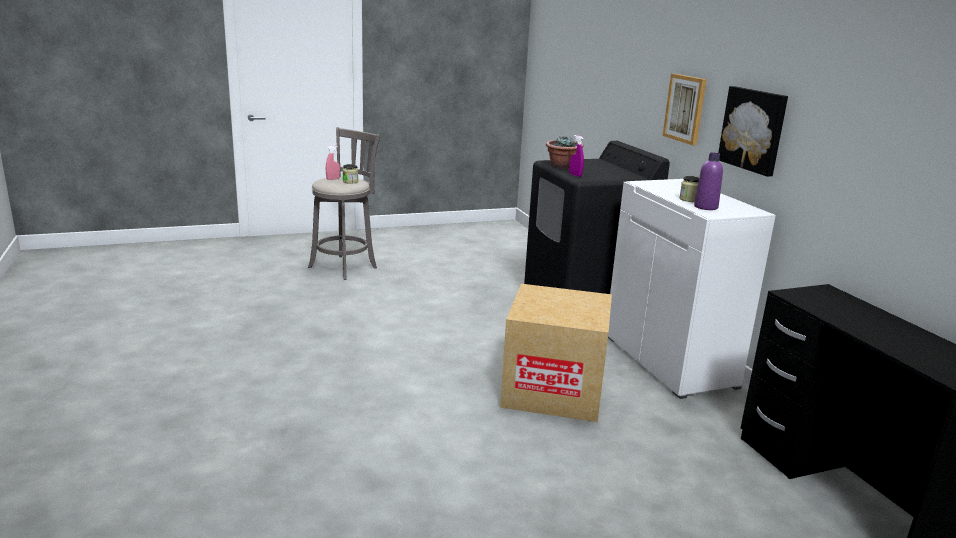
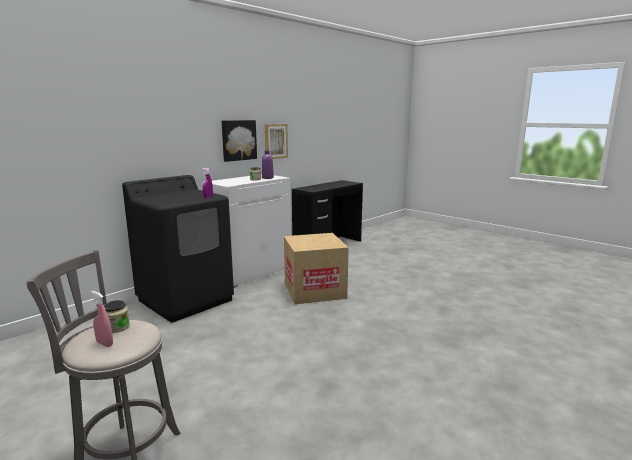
camera: 115 degrees left, 5 degrees down
(562, 166) = (180, 200): potted plant -> none
(685, 108) = (185, 141): picture -> picture (275, 141)

